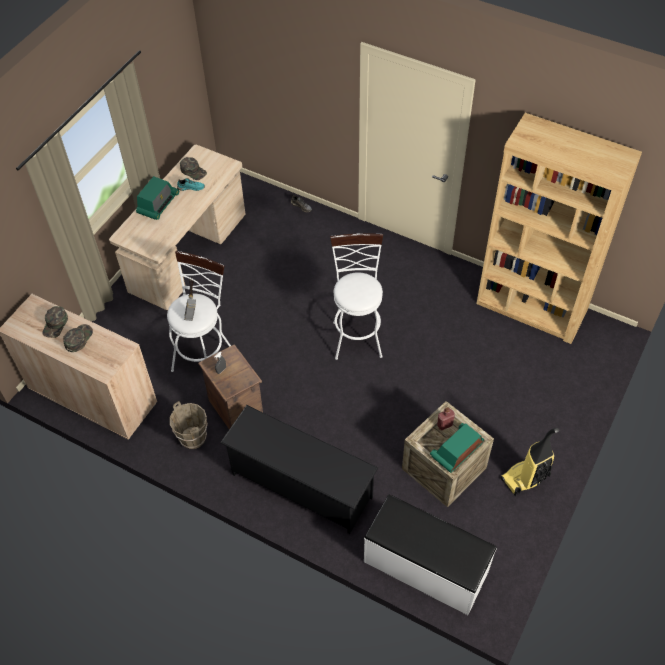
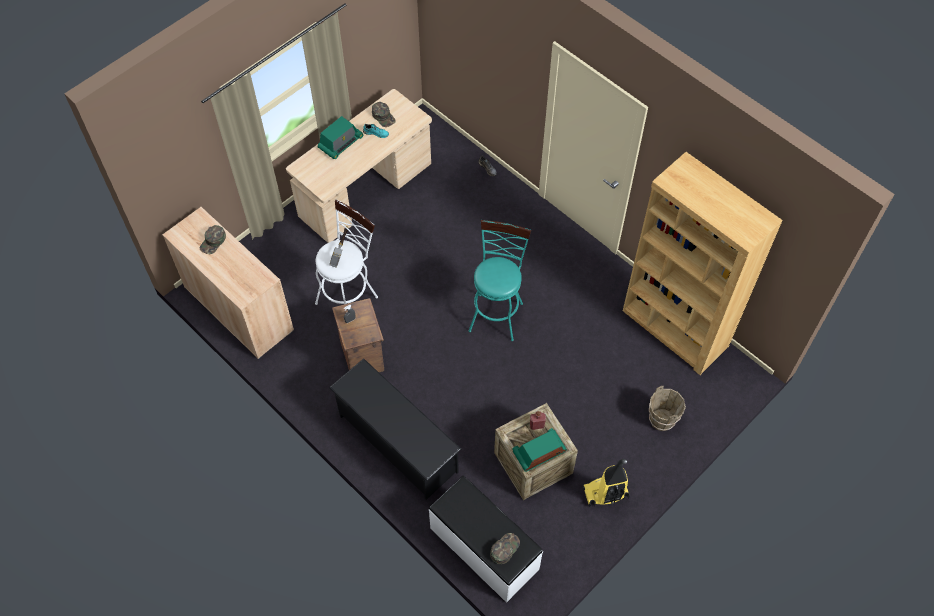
camera: 15 degrees right, 5 degrees up
(78, 338) = (229, 260): green cap -> green cap (504, 548)
(193, 438) = (316, 372): brown bucket -> brown bucket (662, 420)
(357, 334) = (497, 312): white stool -> turquoise stool

